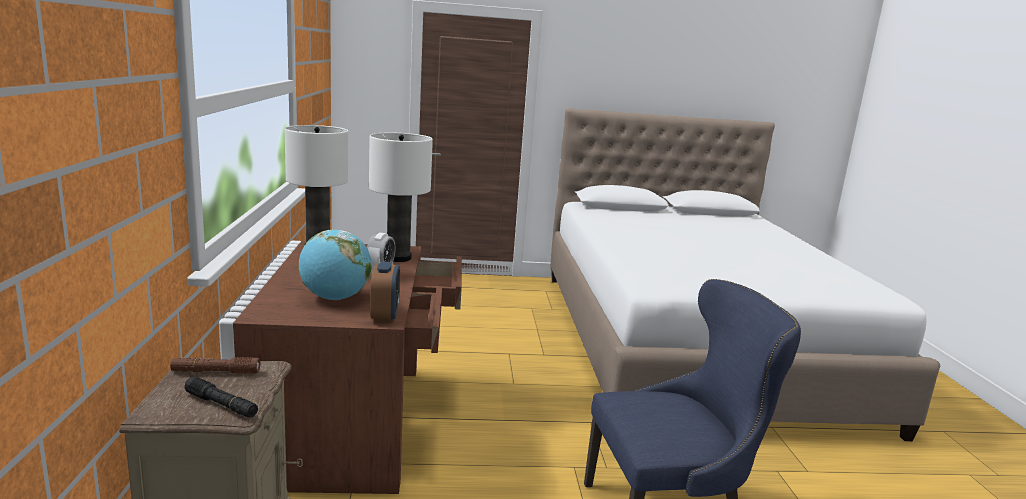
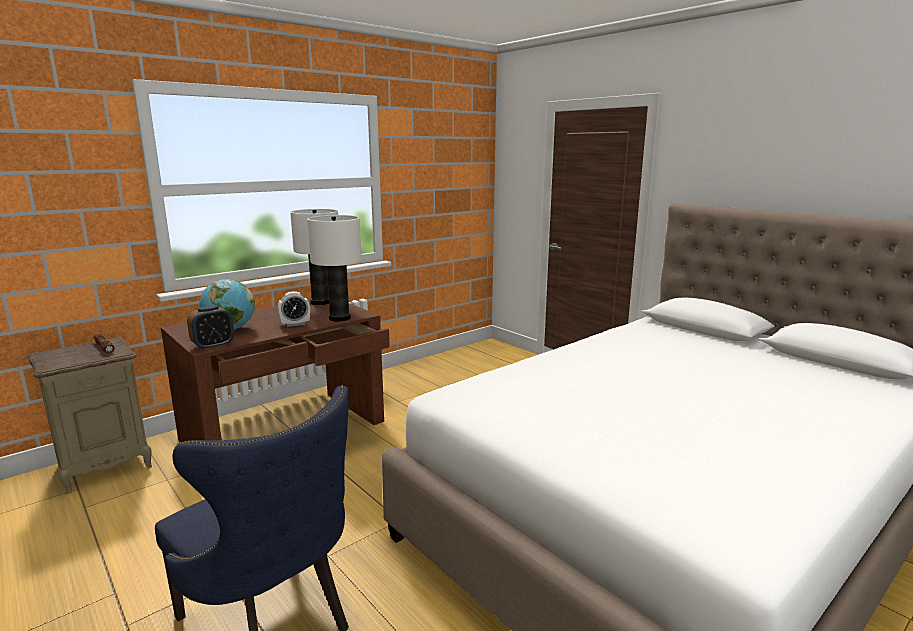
camera: 55 degrees right, 0 degrees up
(221, 405) = (60, 360): black flashlight -> none

